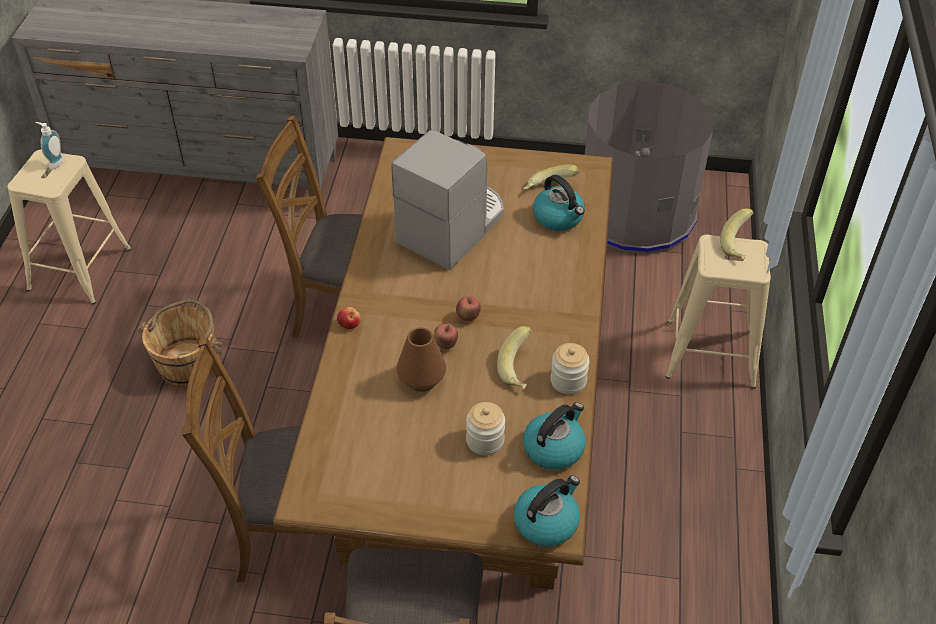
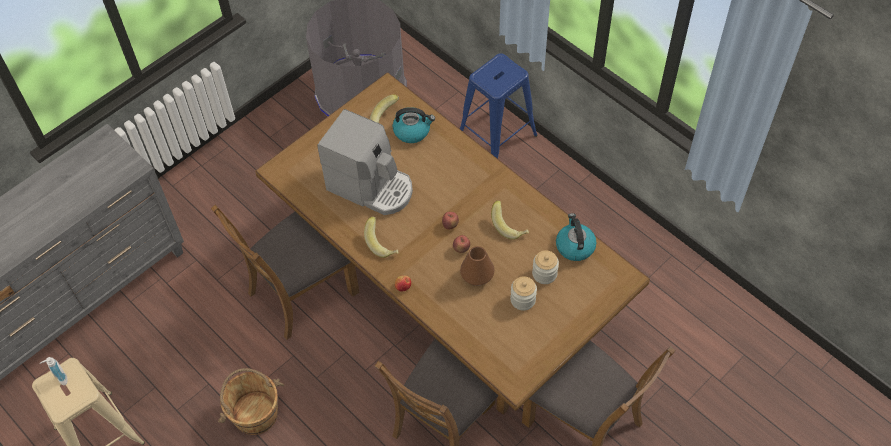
camera: 50 degrees left, 10 degrees up
(453, 227) = (371, 186): coffee machine -> coffee machine turned 135 degrees clockwise
(546, 522) = (617, 280): kettle -> none
(568, 381) = (536, 209): jar -> jar (523, 300)
(711, 354) = (497, 136): beige stool -> blue stool
(739, 245) = (492, 66): banana -> banana (382, 244)

